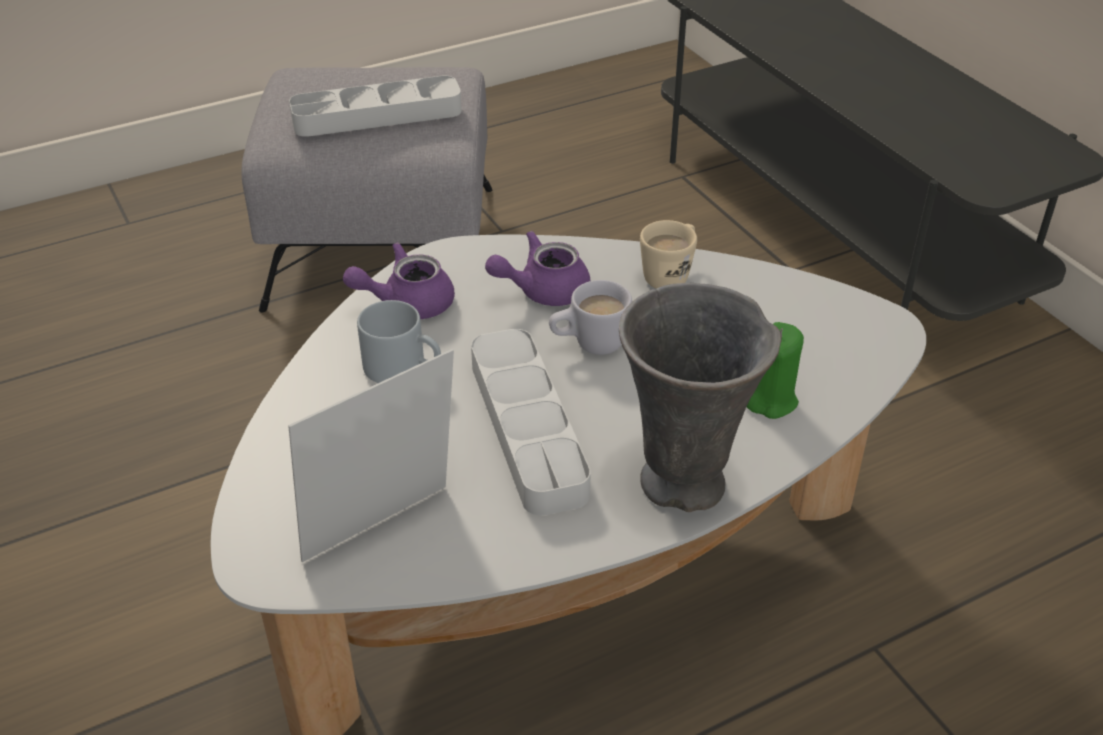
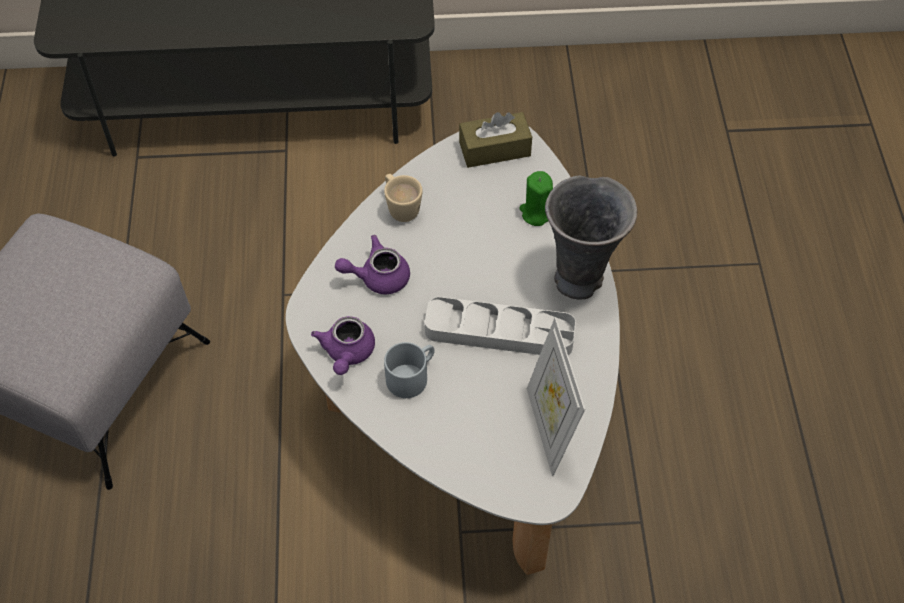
camera: 65 degrees left, 15 degrees up
(377, 115) = (78, 299): grey tray -> none
(543, 290) = (377, 277): purple teapot -> purple teapot turned 75 degrees clockwise
(589, 345) = (443, 275): white mug -> none
(848, 325) = (494, 149): none -> brown tissue box

